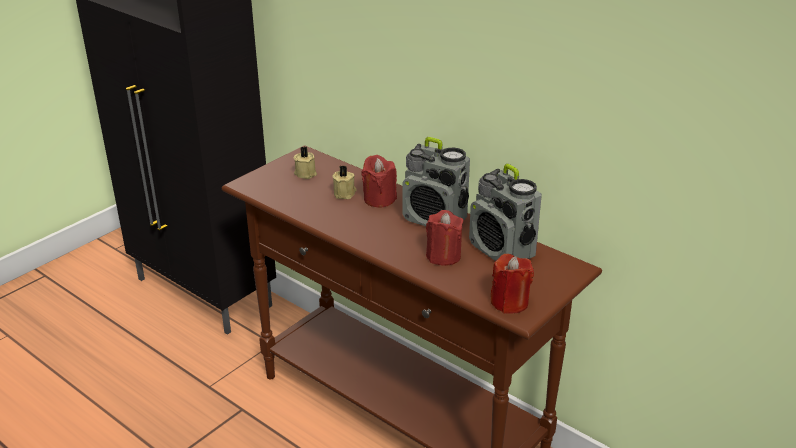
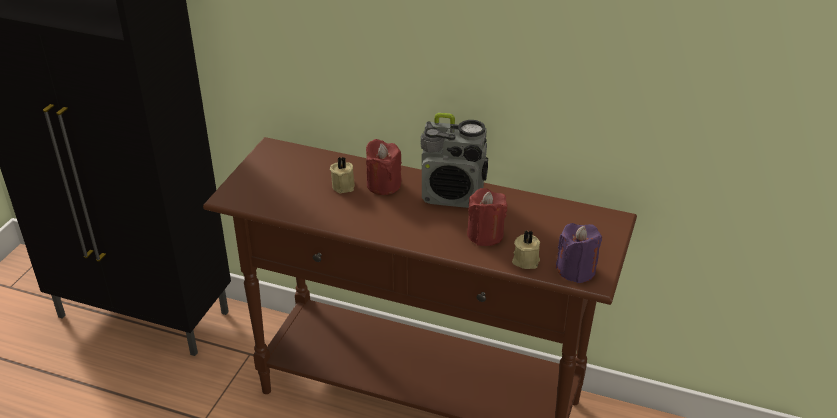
camera: 20 degrees left, 5 degrees up
(306, 173) = (287, 170): beige candle -> beige candle (525, 260)
(502, 250) = (537, 216): radio -> none
(509, 302) = (576, 270): red candle -> purple candle

